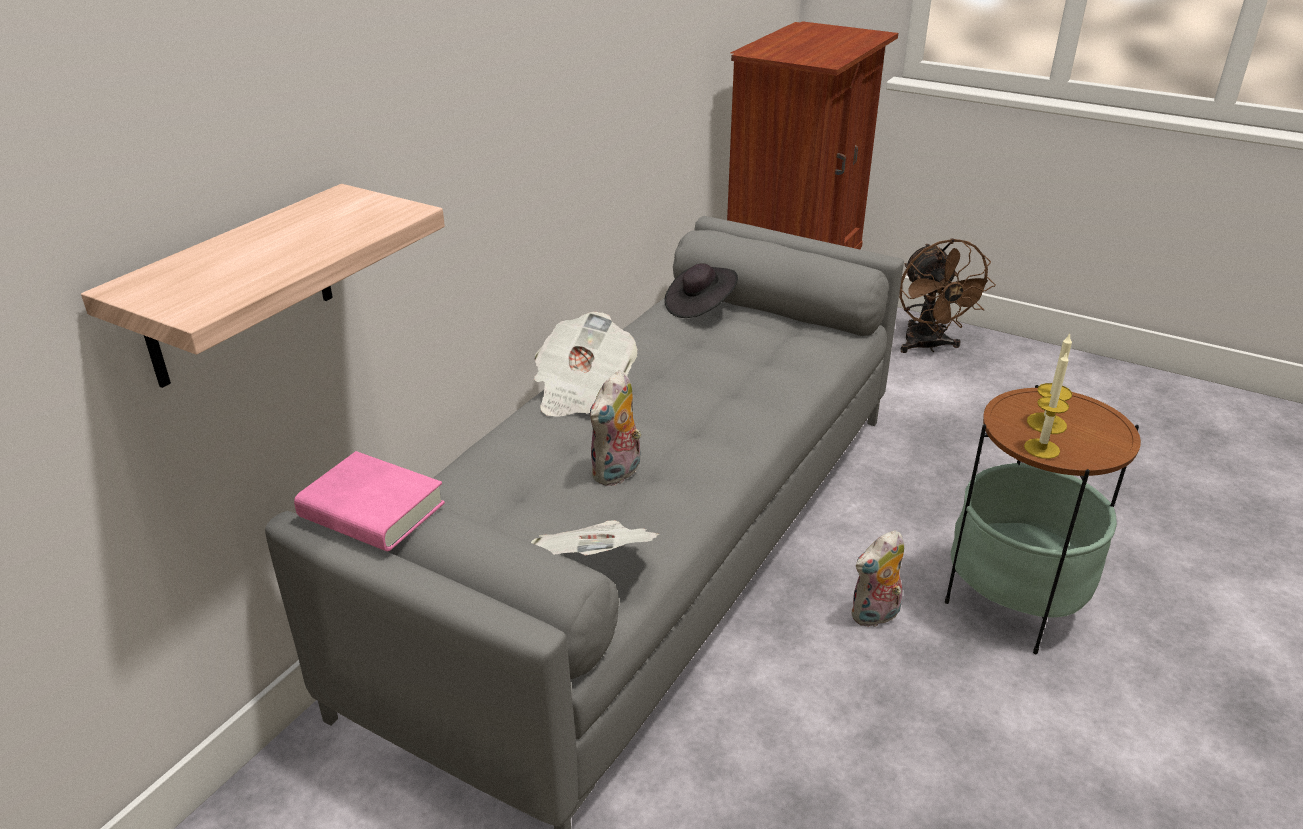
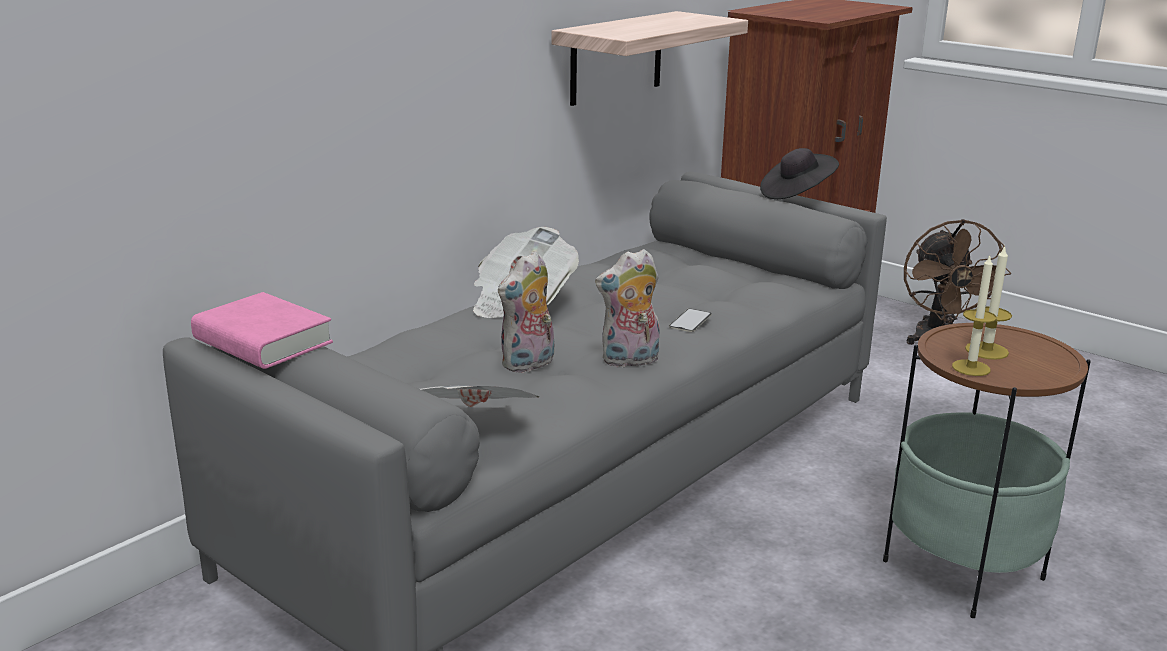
camera: 10 degrees right, 10 degrees down
(238, 286) = (168, 109): shelf -> shelf (616, 58)
(699, 306) = (669, 250): black hat -> black hat (796, 194)
(752, 399) = (690, 321): none -> phone
(875, 616) = (800, 563): plush toy -> plush toy (629, 361)

